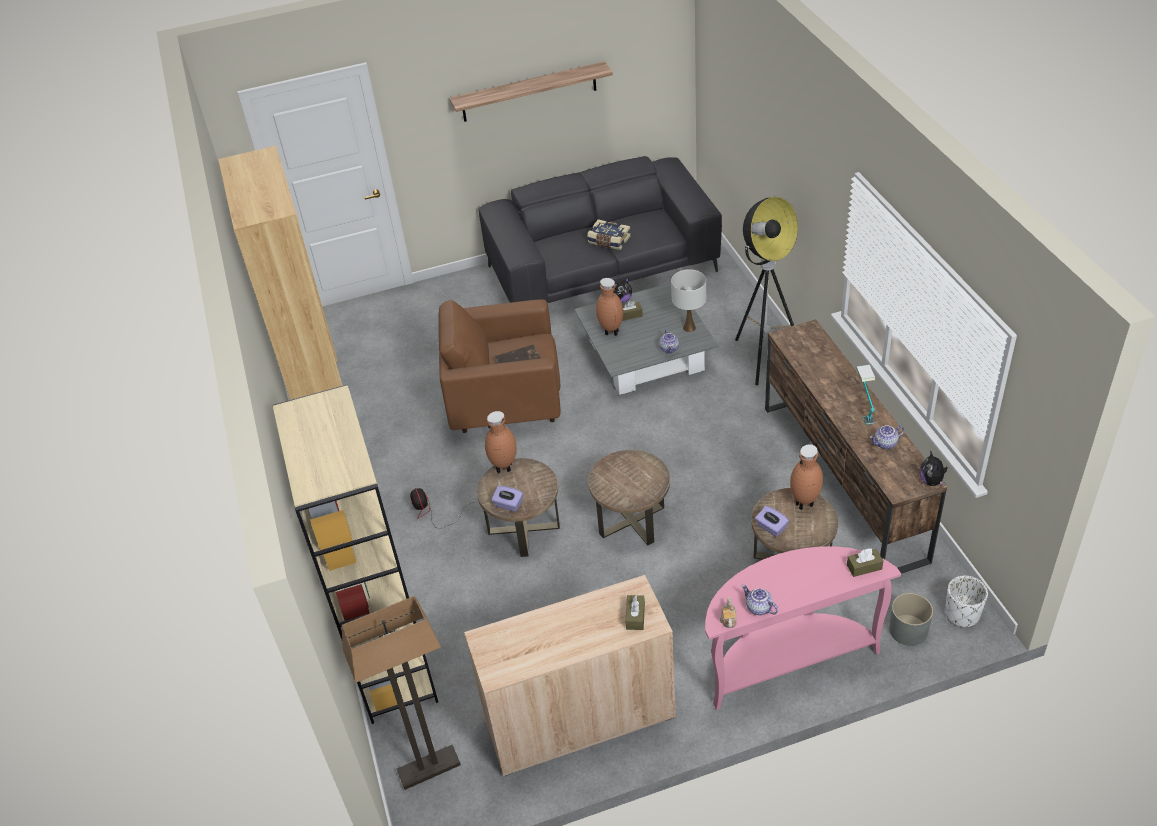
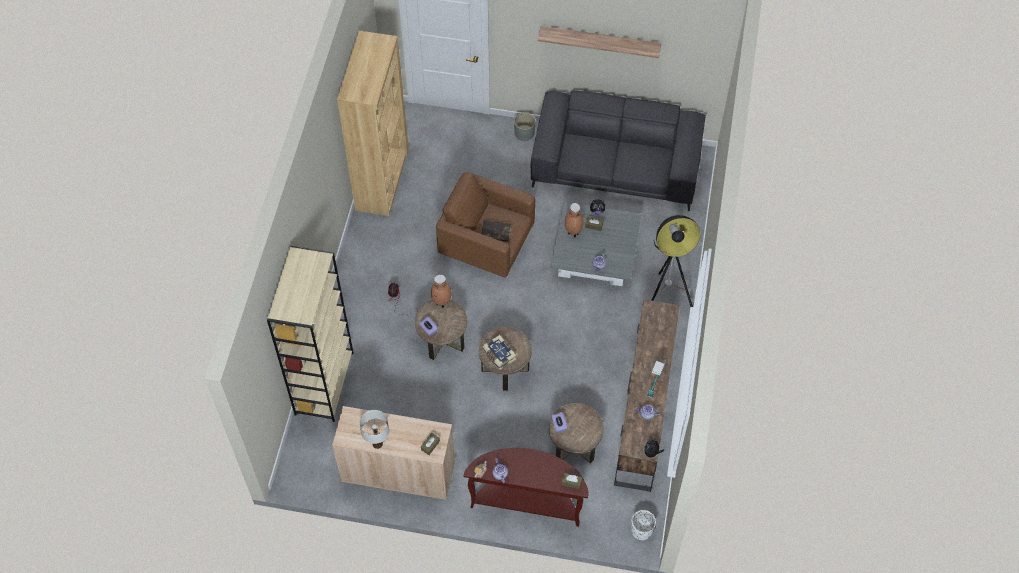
camera: 25 degrees right, 15 degrees up
(429, 767) = (309, 456): floor lamp -> none
(608, 241) = (616, 160): book -> book (498, 355)
(689, 327) = (623, 256): white table lamp -> white table lamp (377, 443)
(787, 660) = (527, 502): pink console table -> brown console table
(805, 504) = (589, 421): brown vase -> none
(908, 630) = (604, 522): grey planter -> grey planter (524, 132)

